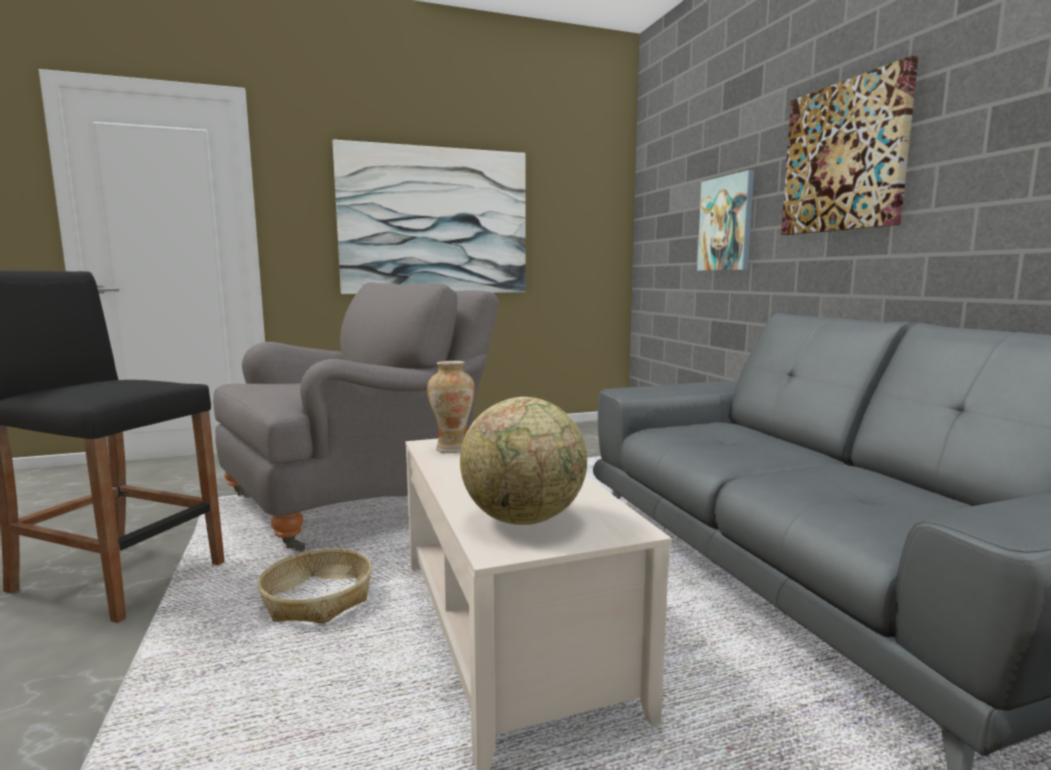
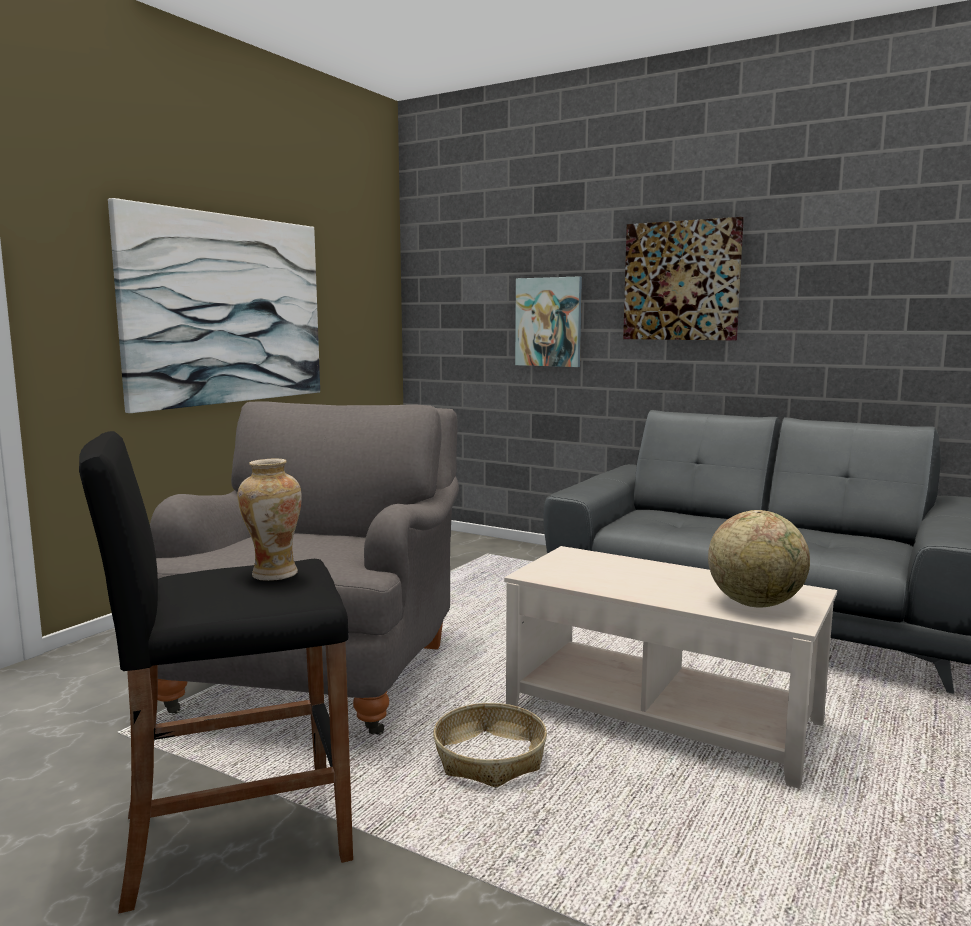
camera: 40 degrees left, 0 degrees up
(452, 448) = (562, 573): vase -> vase (273, 574)

